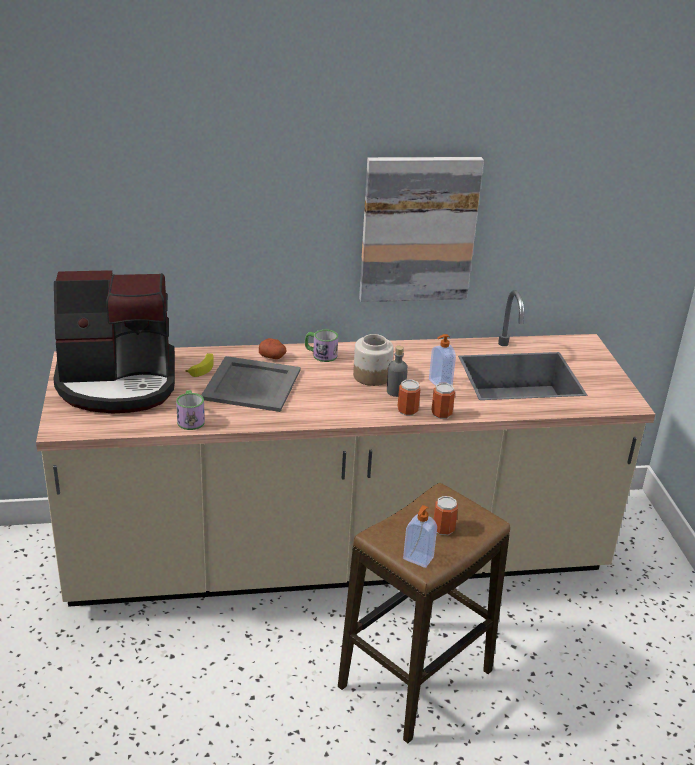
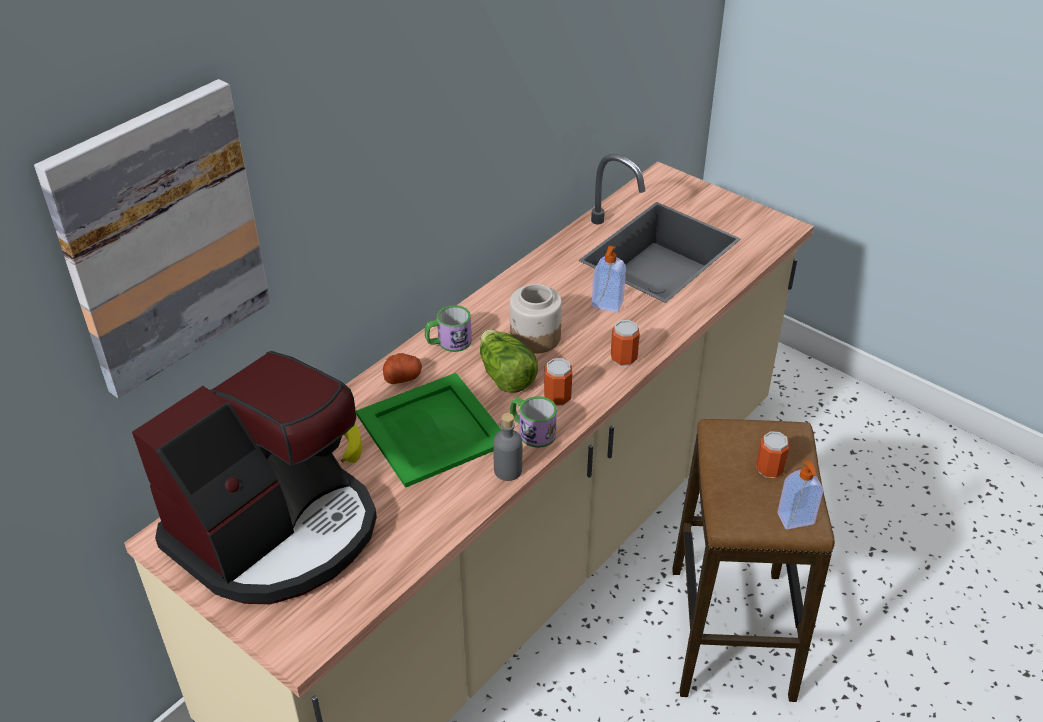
camera: 40 degrees left, 10 degrees up
(190, 419) = (431, 521): mug -> mug (532, 431)
(251, 384) = (430, 429): grey tray -> green tray
(327, 383) = (505, 375): none -> lettuce
(395, 391) = (582, 342): grey bottle -> grey bottle (508, 470)
(418, 229) = (499, 129): picture -> picture (161, 239)
(441, 414) = (657, 341): can -> can (557, 397)

